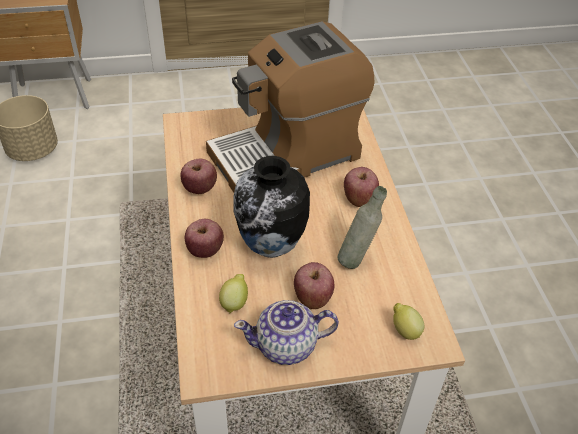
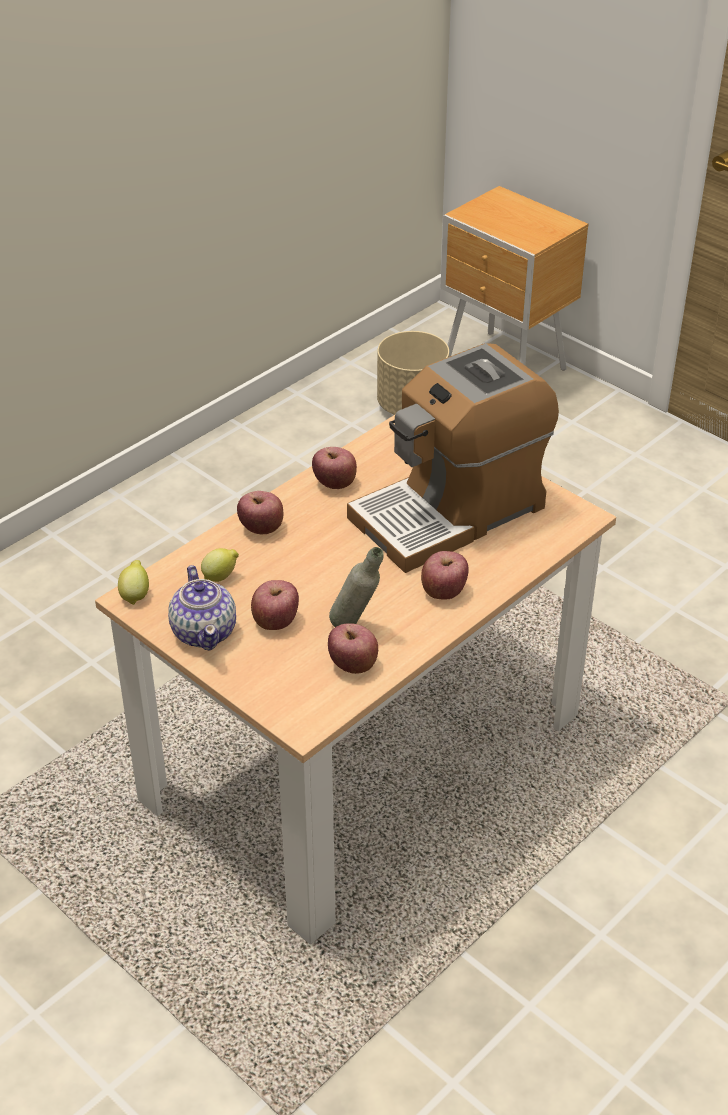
camera: 55 degrees right, 5 degrees down
(271, 247) = (309, 565): vase -> none
(287, 155) = (450, 512): coffee machine -> coffee machine turned 60 degrees counterclockwise
(287, 346) = (204, 631): teapot -> teapot turned 150 degrees counterclockwise
(393, 281) = (352, 665): none -> apple
(404, 330) = (297, 698): lemon -> lemon (135, 595)

